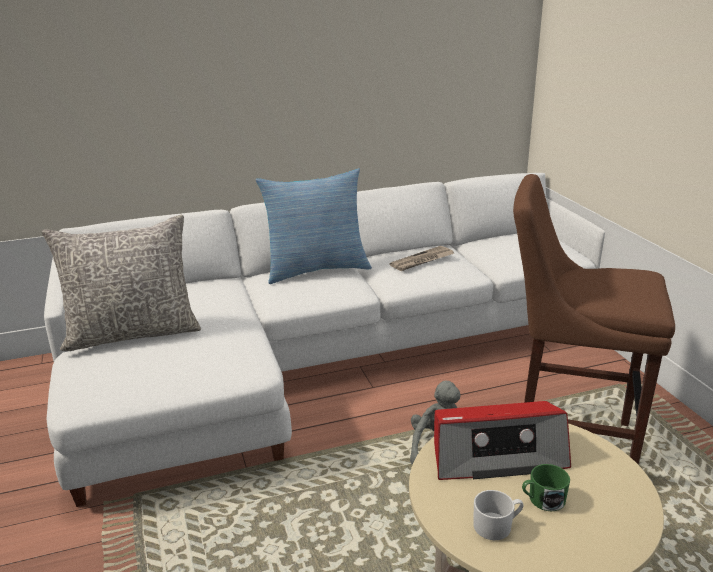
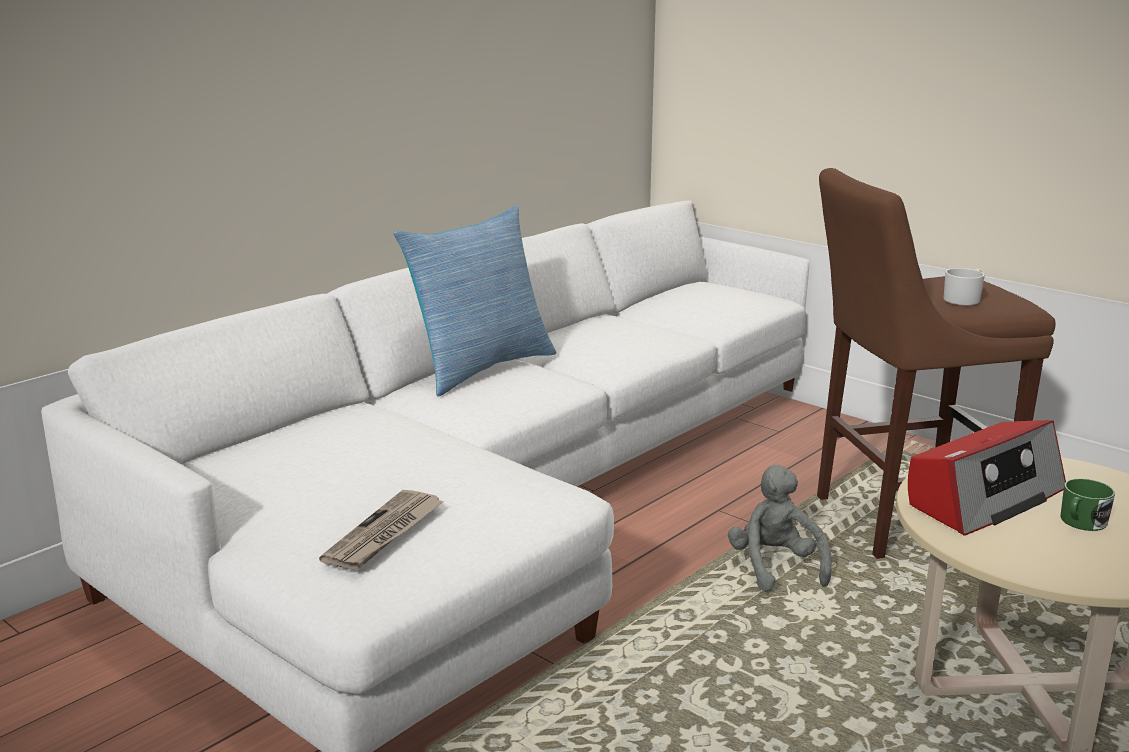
camera: 30 degrees left, 5 degrees down
(133, 333) = (318, 496): grey pillow -> none
(422, 261) = (612, 333): newspaper -> newspaper (384, 534)
(497, 526) = (1074, 557): white mug -> white mug (964, 299)

